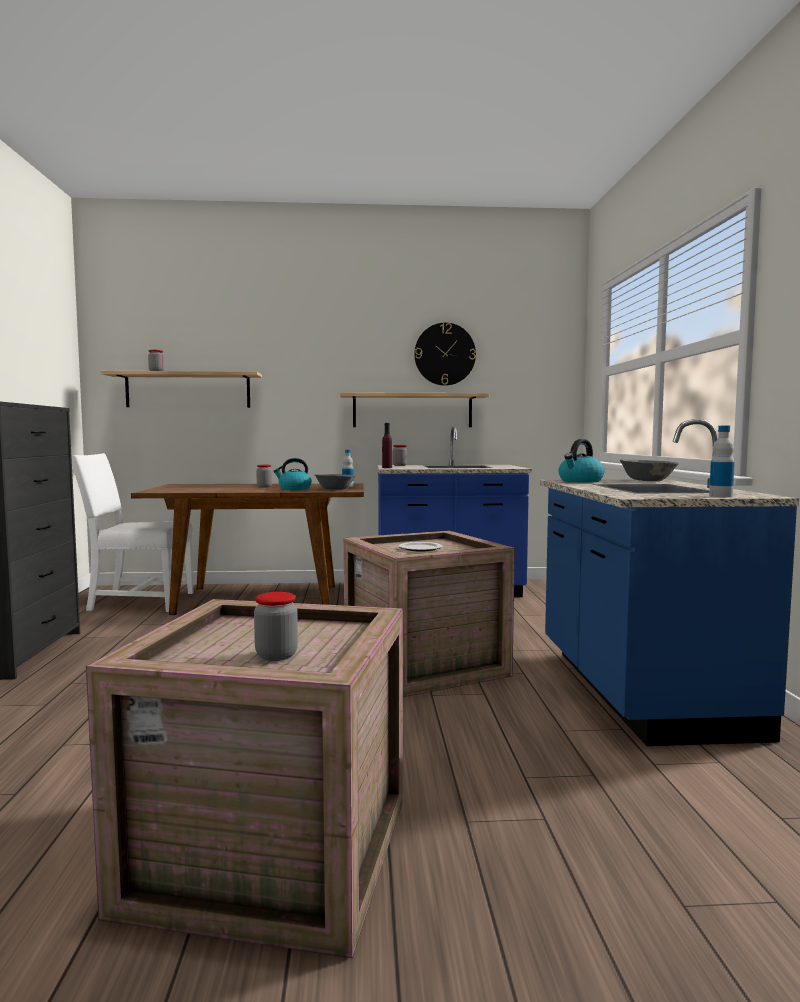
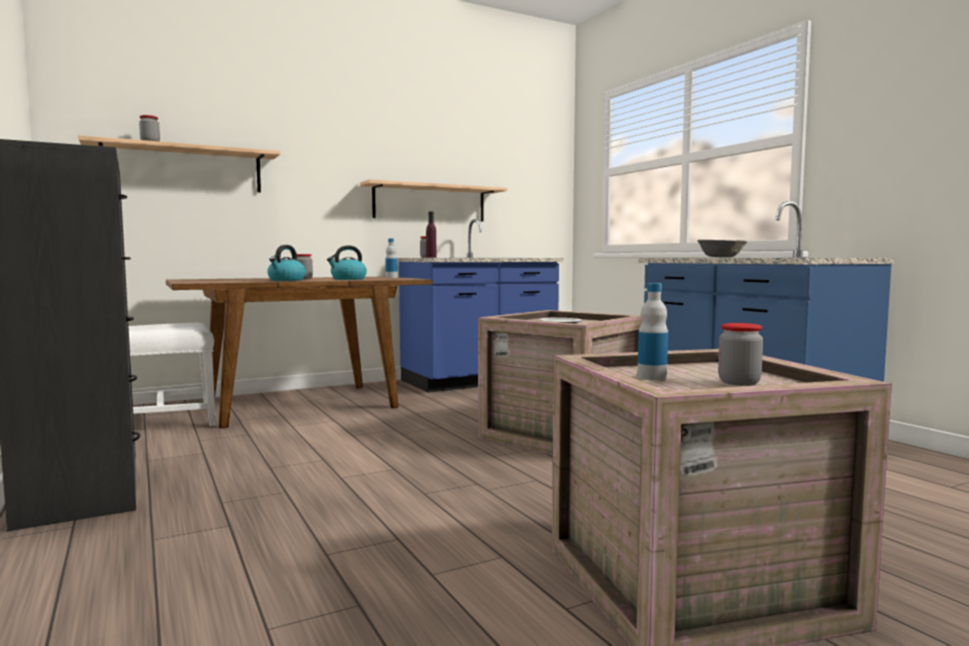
camera: 25 degrees left, 0 degrees up
(335, 489) = (393, 278): grey bowl -> none
(444, 354) = (459, 148): wall clock -> none
(580, 481) = (679, 257): kettle -> kettle (286, 280)
(720, 496) = (846, 257): bottle -> bottle (652, 377)

